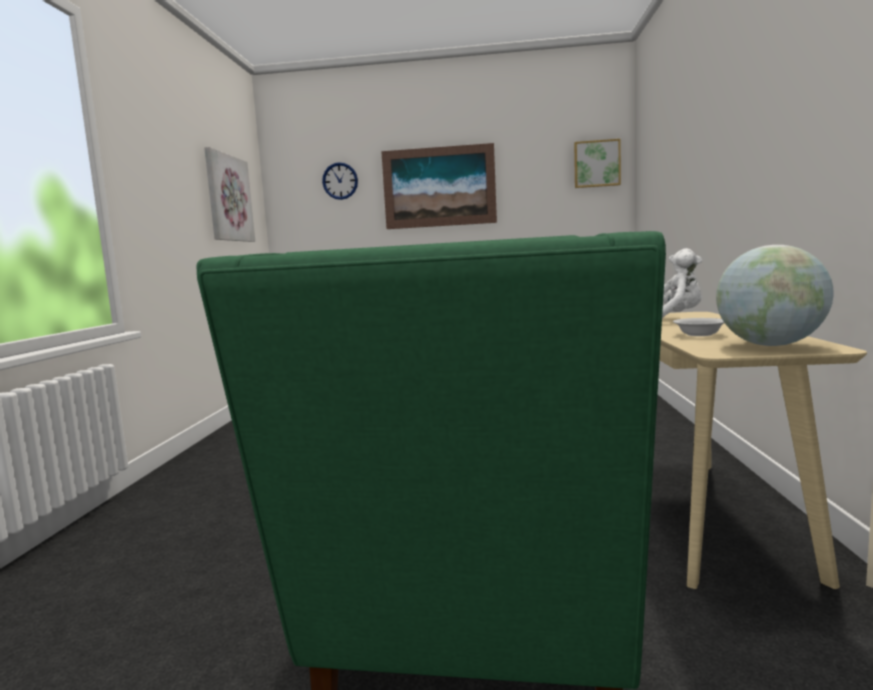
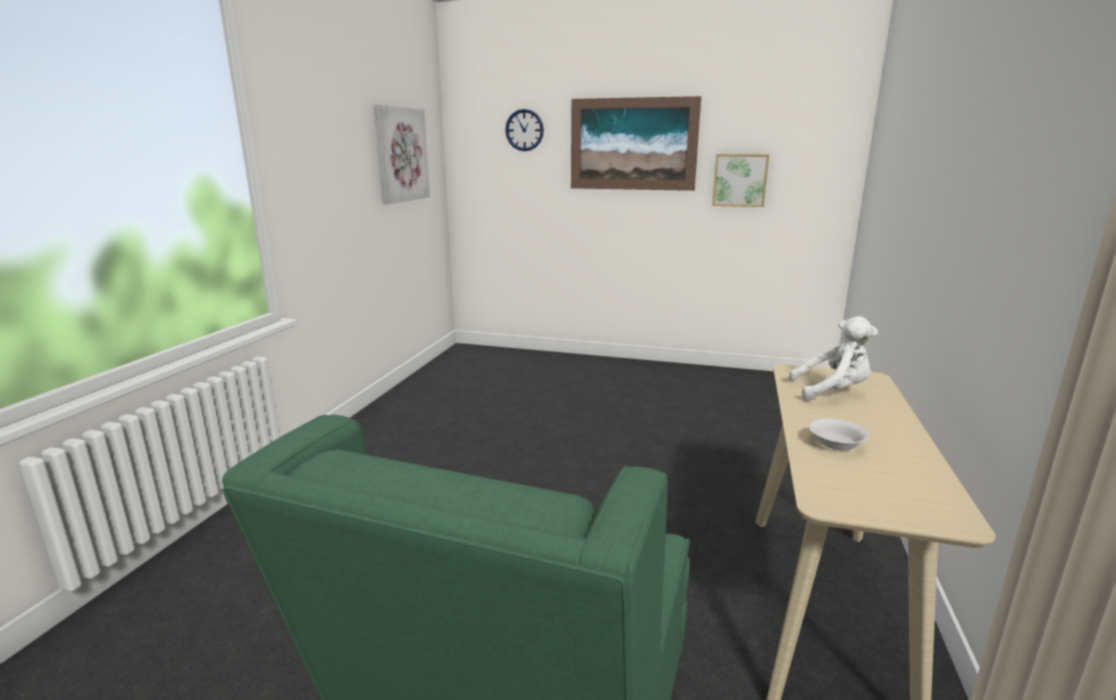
camera: 10 degrees right, 10 degrees up
(596, 164) = (823, 129): picture -> picture (740, 180)
(770, 345) = (896, 495): globe -> none

